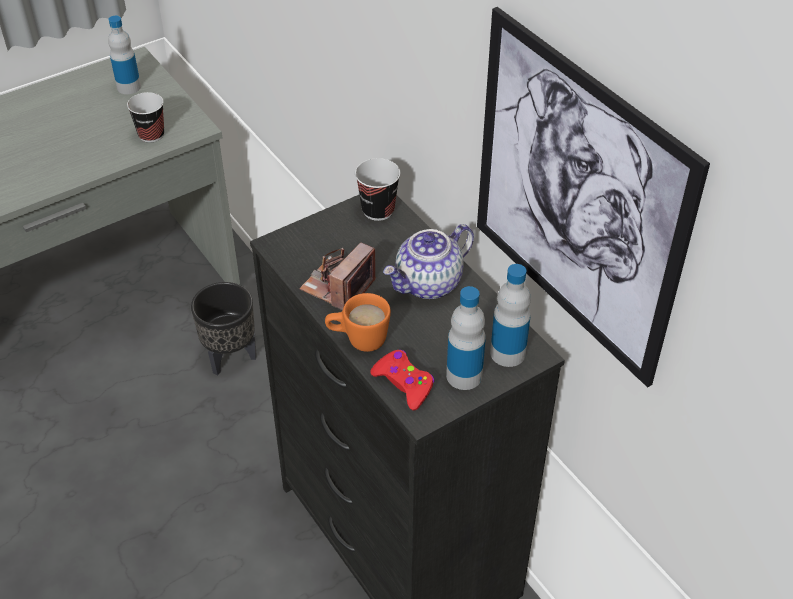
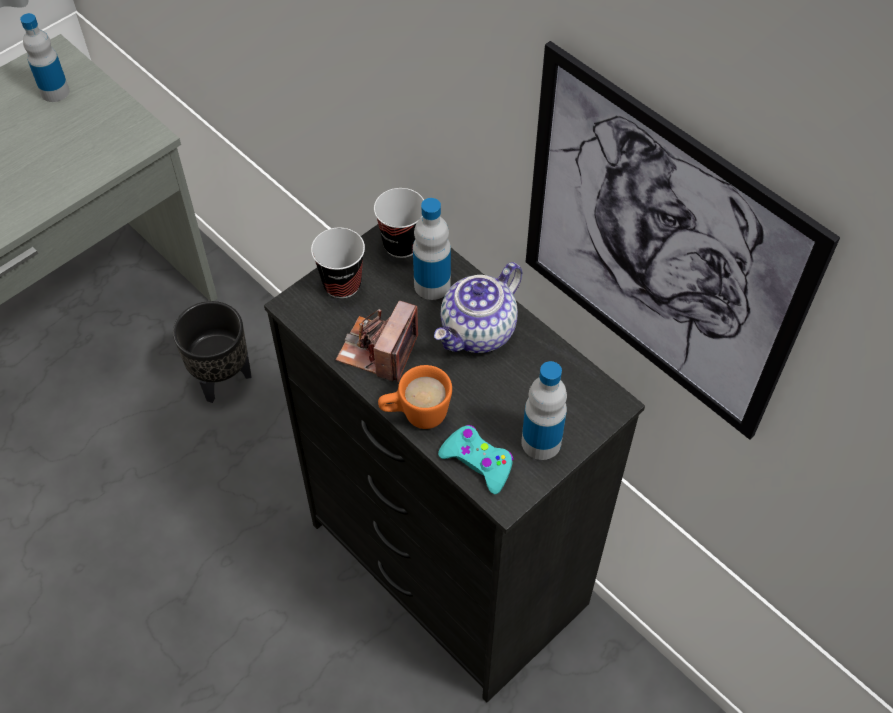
camera: 10 degrees left, 10 degrees up
(151, 135) = (97, 153): cup -> cup (342, 284)
(404, 383) = (478, 462): red game controller -> turquoise game controller
(507, 353) = (582, 406): bottle -> bottle (432, 285)

